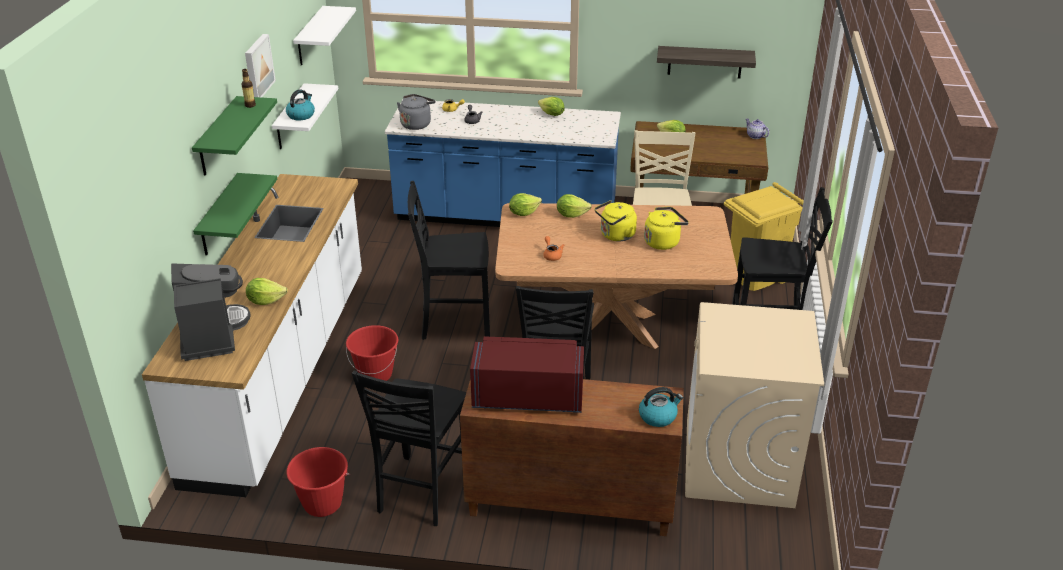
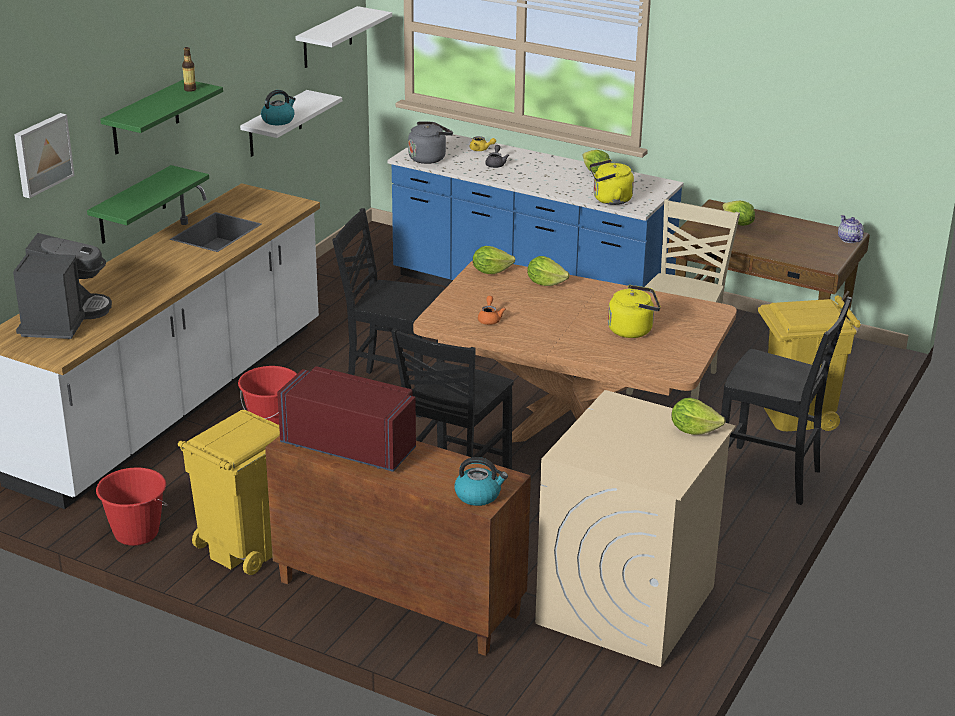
camera: 20 degrees right, 5 degrees down
(257, 67) = (226, 54): picture -> picture (41, 154)
(265, 301) = (138, 299): lettuce -> lettuce (693, 430)
(421, 492) = (245, 547): black chair -> yellow trash can
(615, 236) = (580, 313): yellow kettle -> yellow kettle (609, 200)
(705, 62) = (797, 133): shelf -> none

